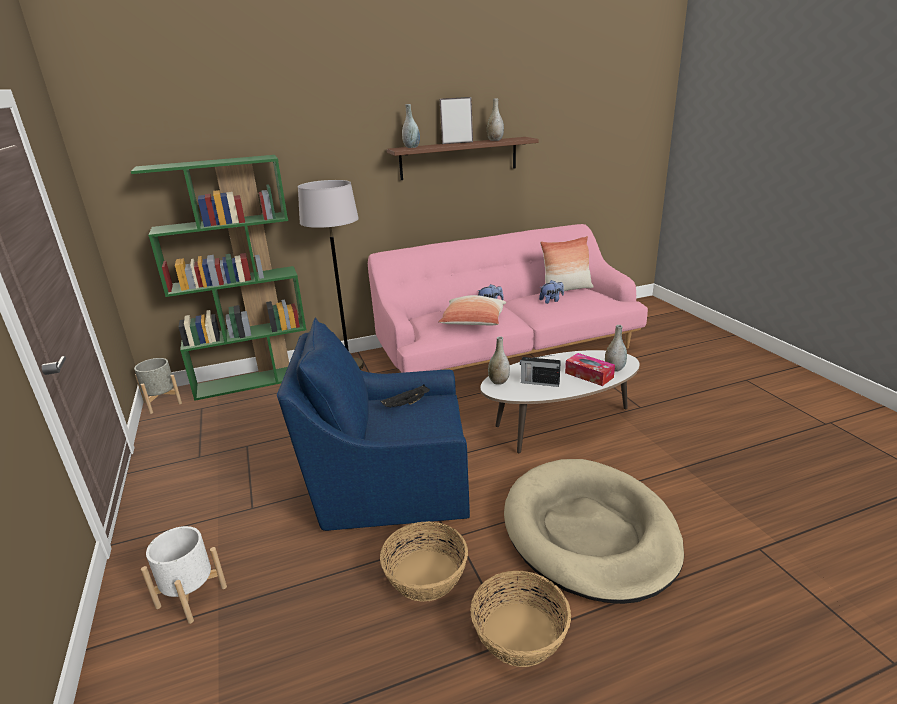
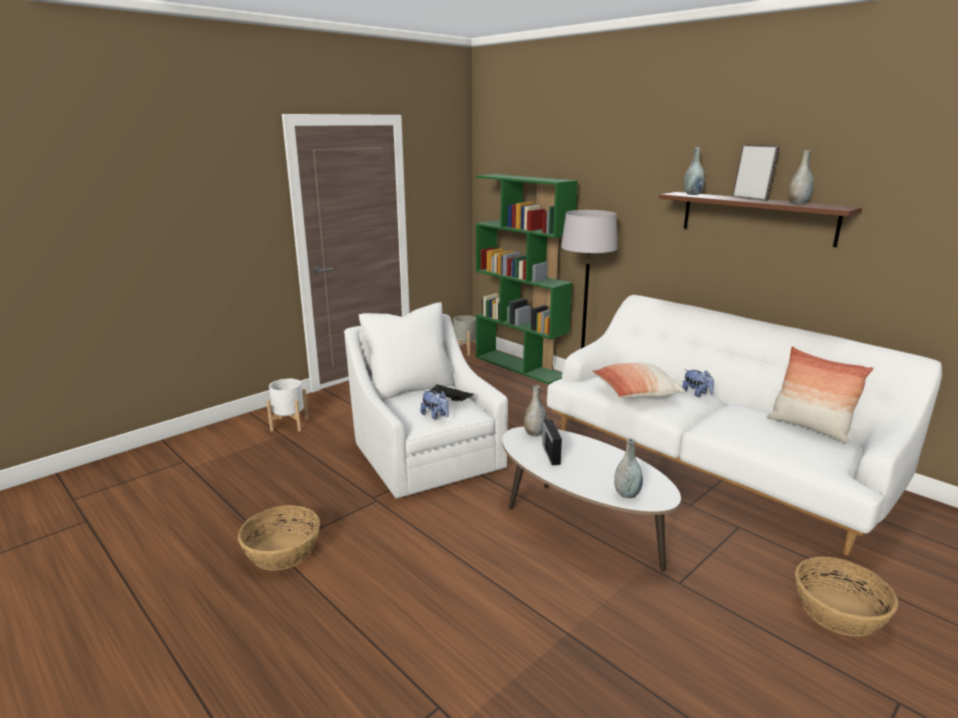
camera: 65 degrees right, 5 degrees down
(388, 482) = (426, 455): blue armchair -> white armchair
(425, 575) = (329, 497): basket -> basket (838, 611)
(506, 350) = (711, 462): pink sofa -> white sofa
(551, 301) = (756, 423): plush toy -> plush toy (435, 416)
(589, 375) = (594, 479): tissue box -> none
(589, 532) = (411, 571): beige dog bed -> none

